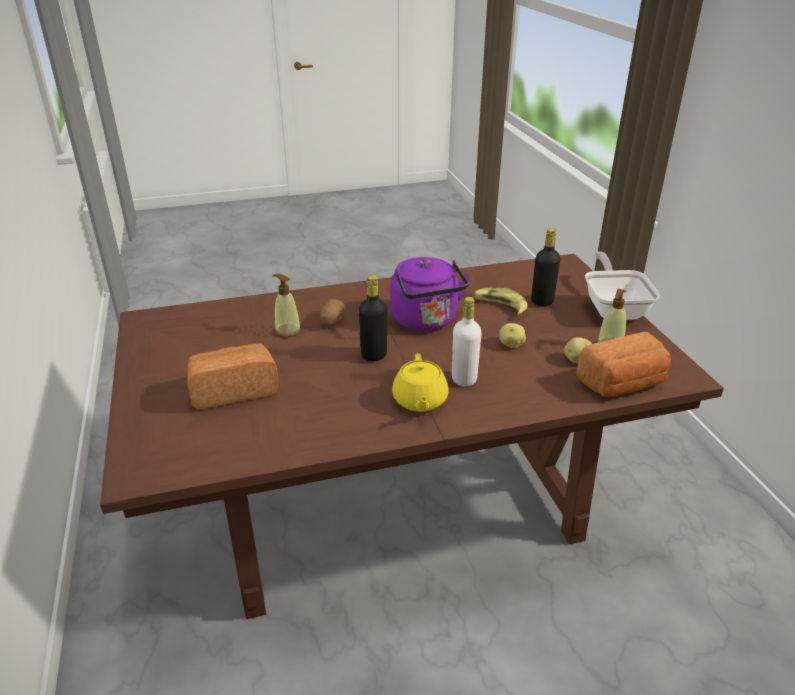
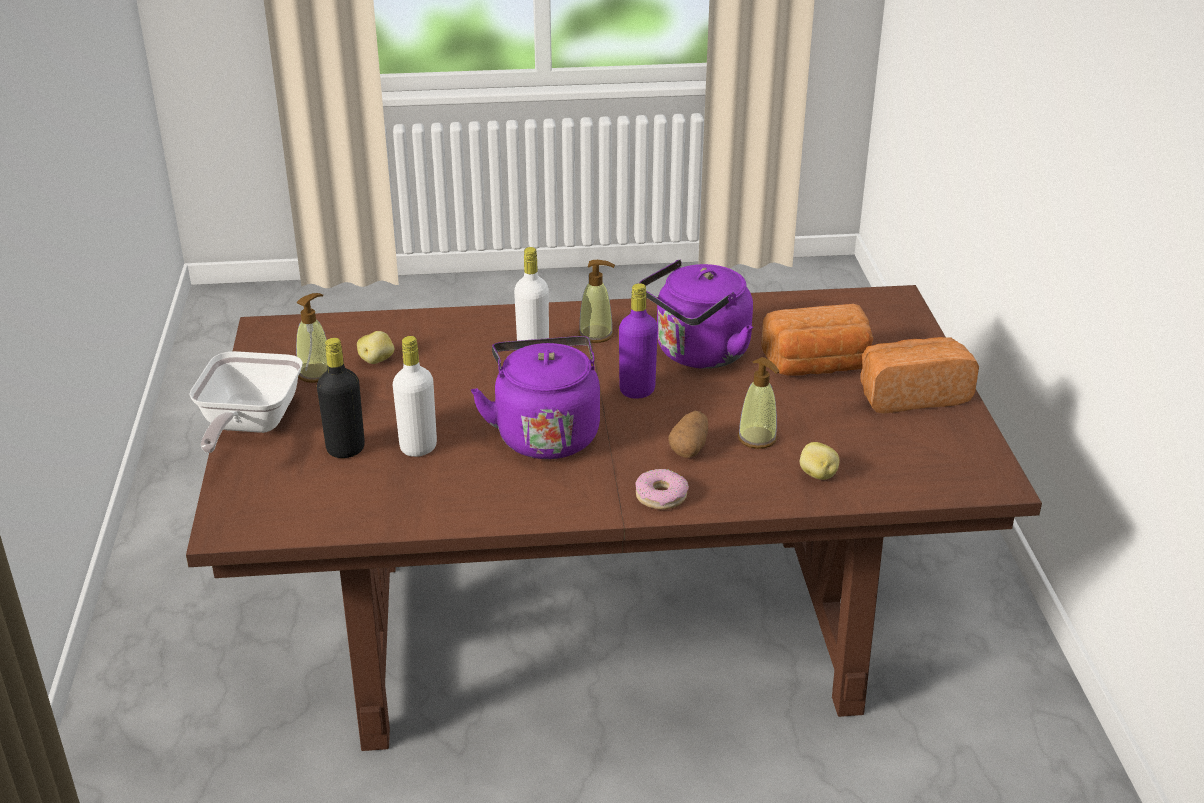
camera: 170 degrees left, 0 degrees up
(331, 390) = (698, 354): none -> purple kettle
(346, 295) = (661, 496): none -> donut
(374, 355) = (637, 391): black bottle -> purple bottle
(419, 401) = (596, 334): yellow teapot -> soap dispenser
(500, 306) = (418, 447): banana -> white bottle
(511, 344) = (445, 387): potato -> potato (817, 475)
(622, 384) = (350, 329): bread -> bread (911, 394)

